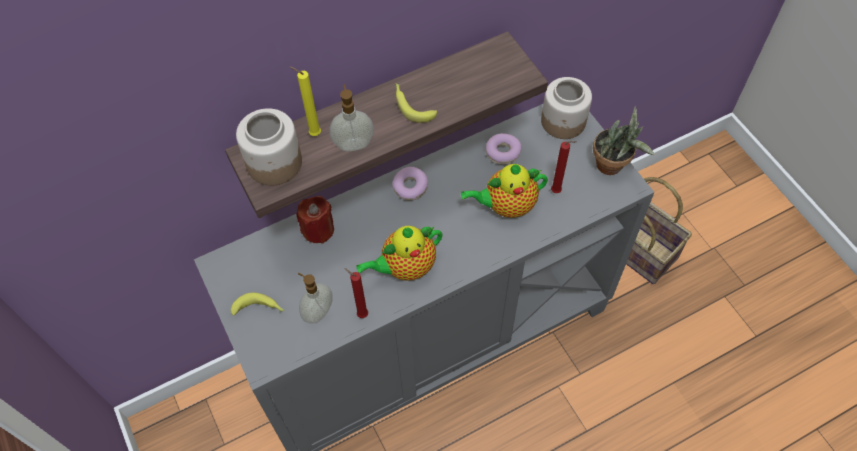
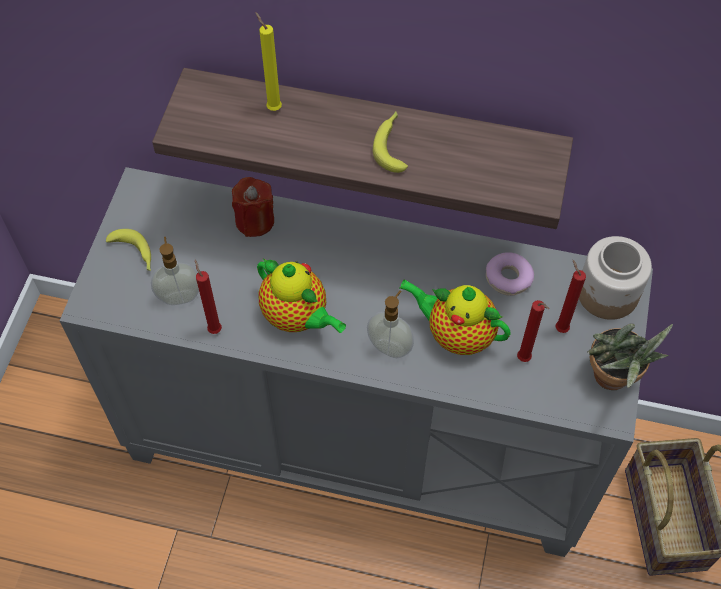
camera: 40 degrees right, 0 degrees up
(273, 162) = (211, 109): jar -> none
(353, 144) = (299, 143): soap dispenser -> soap dispenser (390, 346)
(405, 267) = (297, 317): teapot -> teapot turned 150 degrees counterclockwise
(410, 187) = (380, 244): donut -> none
(557, 159) = (560, 327): none -> red candle

